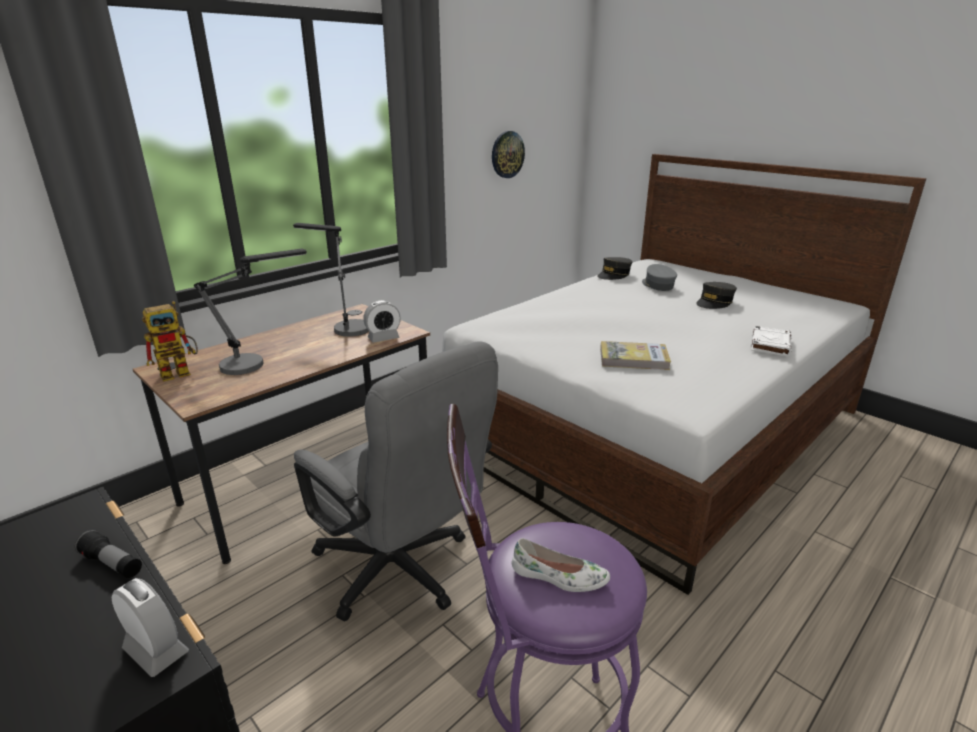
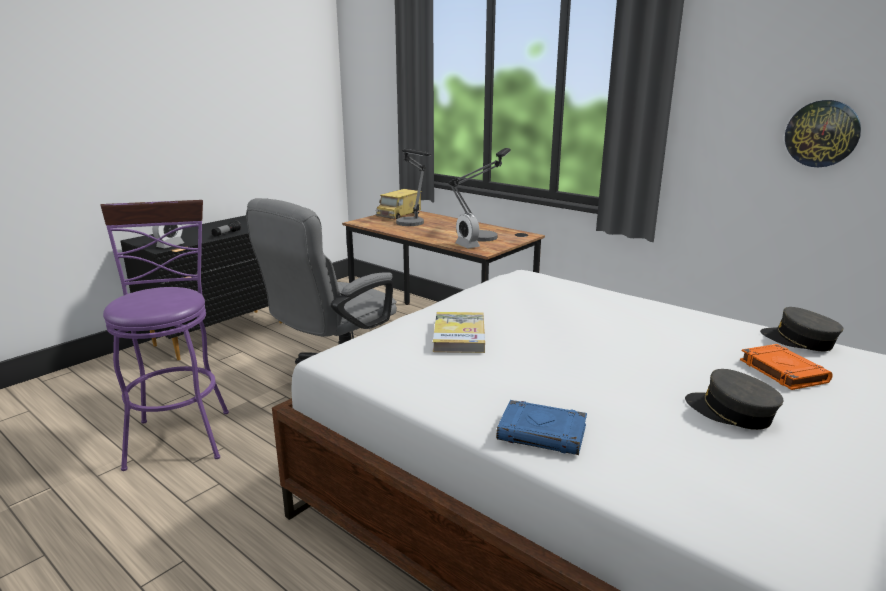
camera: 85 degrees right, 5 degrees down
(181, 372) = (399, 214): toy robot -> toy truck
(559, 577) = (146, 295): white shoe -> none
(657, 285) = (782, 371): grey cap -> orange book
(770, 344) = (543, 433): white book -> blue book

